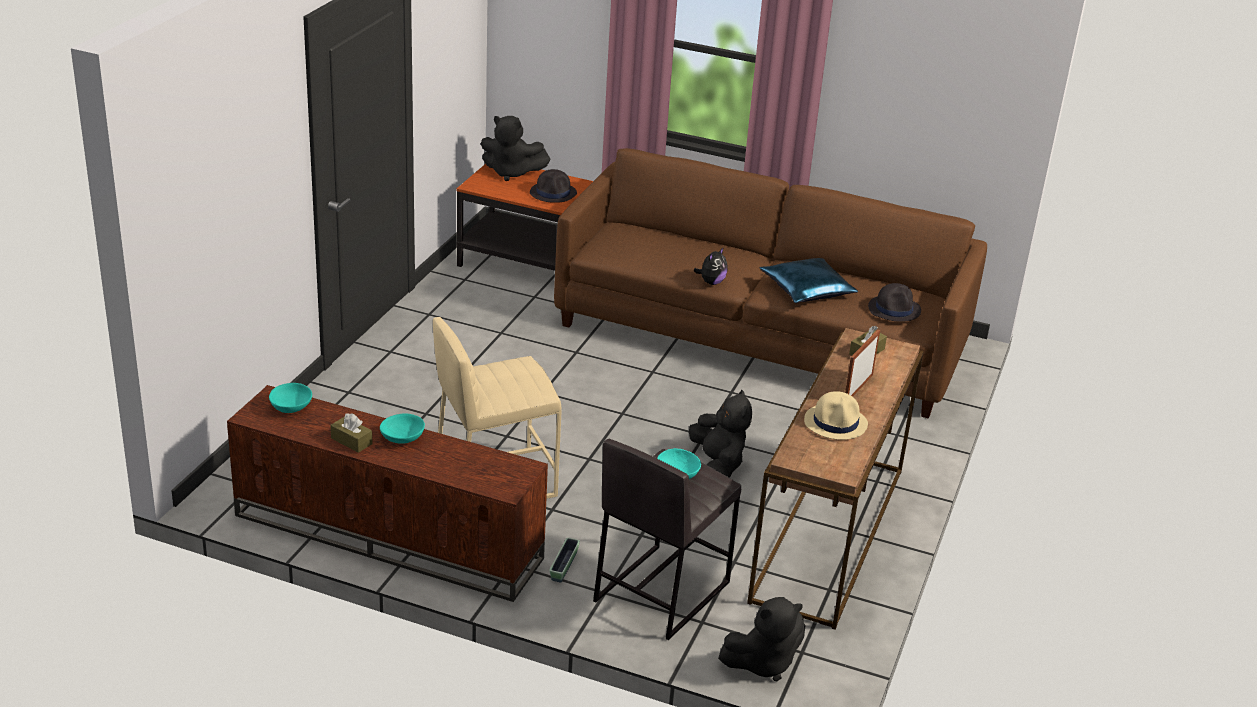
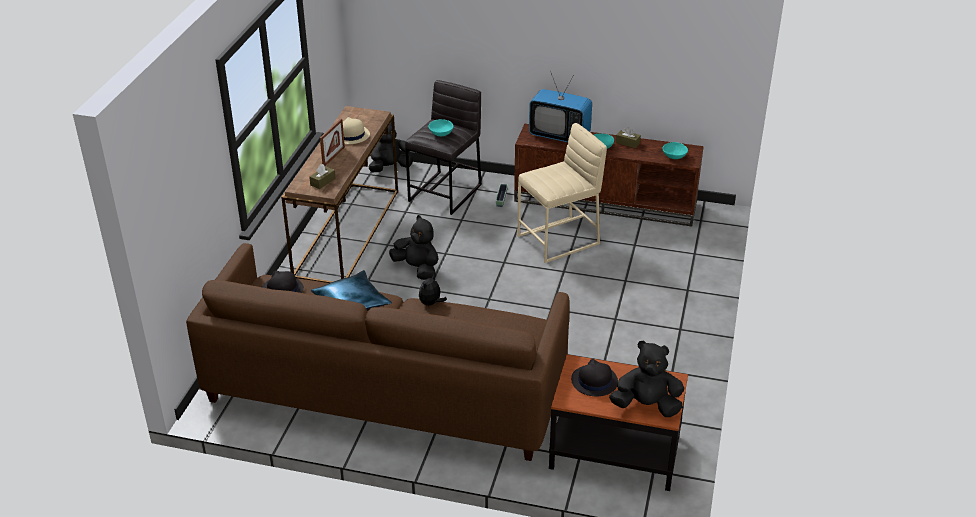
camera: 175 degrees right, 5 degrees up
(462, 469) = (559, 135): none -> television
(718, 465) = (417, 268): black plush toy -> black plush toy turned 150 degrees clockwise

